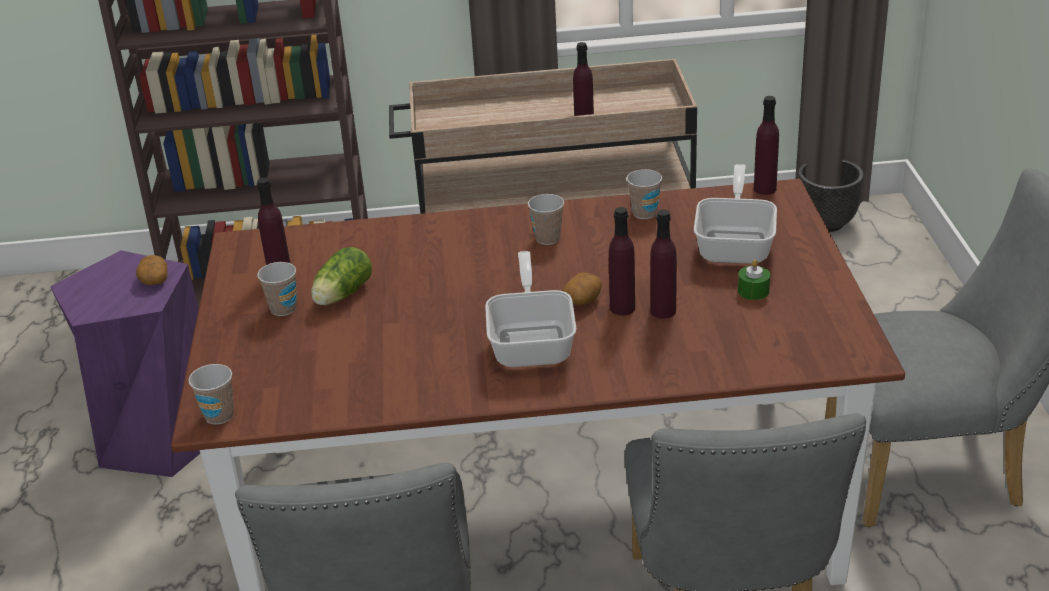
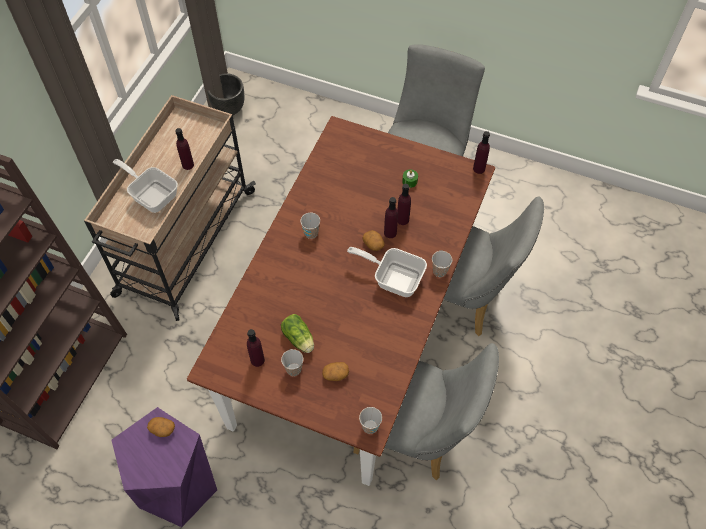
camera: 65 degrees left, 25 degrees up
(298, 349) = (335, 374): none -> potato
(644, 213) = (317, 186): cup -> cup (439, 271)
(736, 244) = (369, 167): frying pan -> frying pan (152, 194)
(765, 189) = (331, 132): purple bottle -> purple bottle (479, 169)

